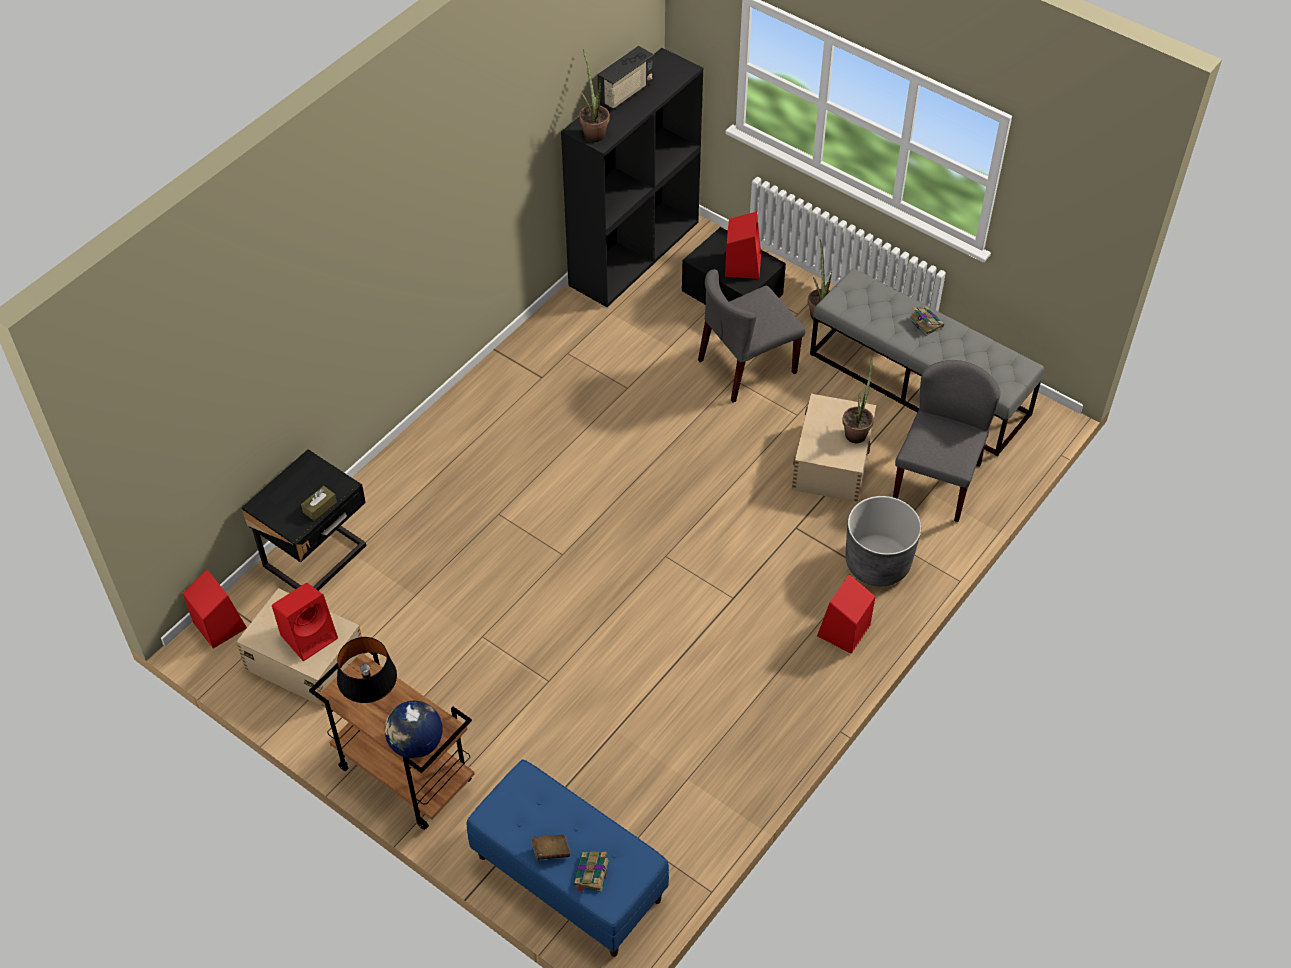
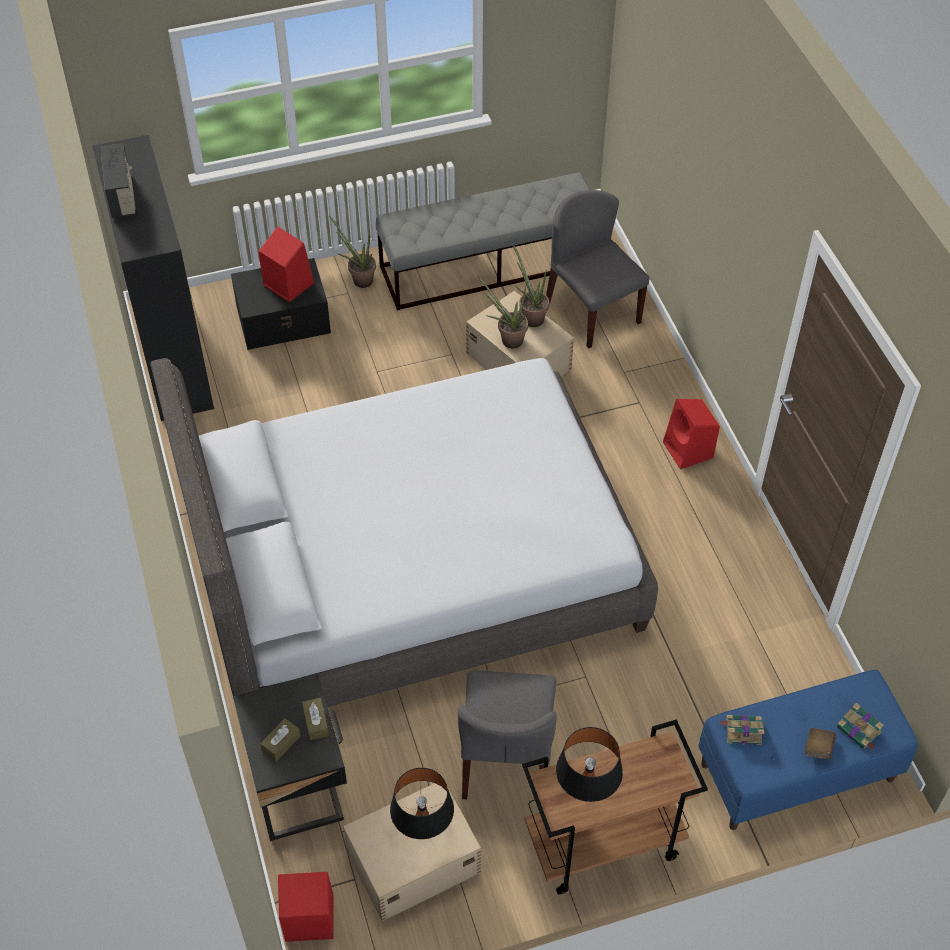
camera: 55 degrees left, 0 degrees up
(288, 498) = (281, 743): none -> brown tissue box
(310, 635) = (423, 827): red speaker -> black table lamp
(416, 744) = (664, 781): globe -> none
(558, 513) = (411, 570): none -> grey bed
(593, 132) = (146, 242): potted plant -> potted plant (507, 339)
(746, 367) = (372, 356): grey chair -> grey chair (507, 759)
(877, 563) = (640, 392): grey planter -> none
(925, 322) = (476, 207): book -> book (742, 731)

